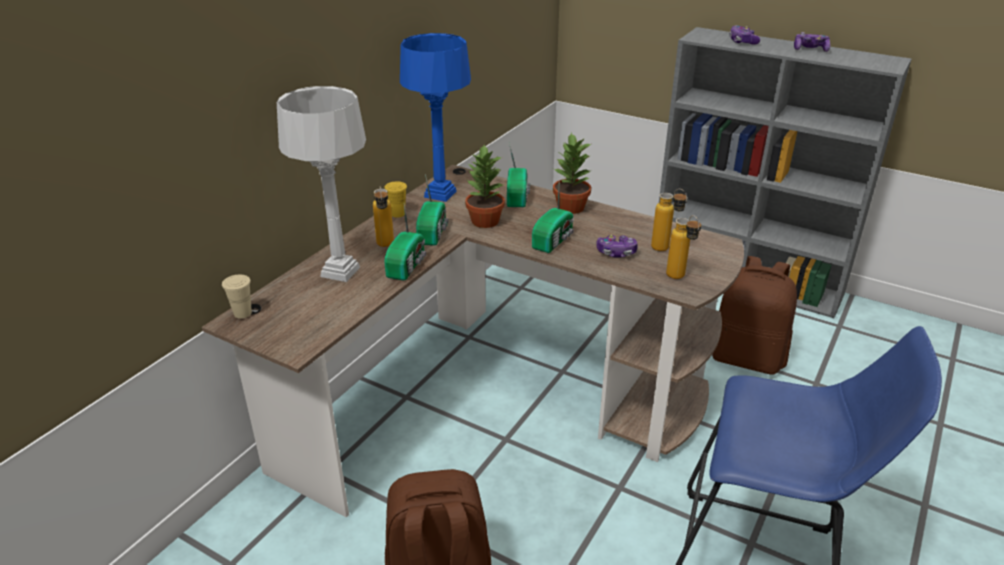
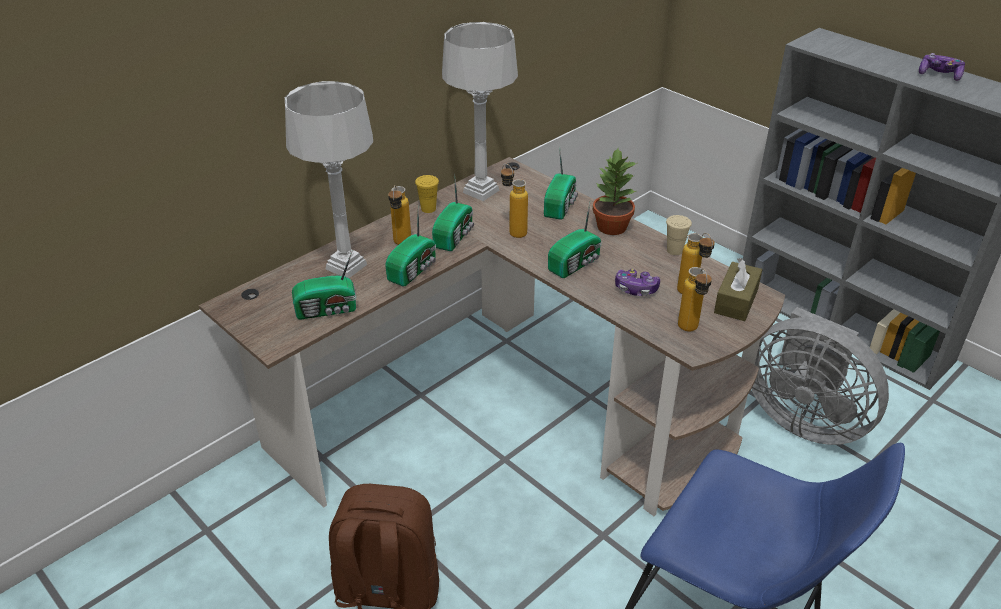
camera: 15 degrees right, 5 degrees up
(242, 313) = (239, 297): beige cup -> beige cup (674, 250)
(338, 311) = (328, 310): none -> radio
(440, 194) = (481, 191): blue table lamp -> grey table lamp
(484, 221) = (513, 230): potted plant -> bottle
(705, 249) = (736, 301): none -> brown tissue box
(742, 42) = (861, 55): game controller -> none
(747, 357) = (803, 418): brown backpack -> grey fan

